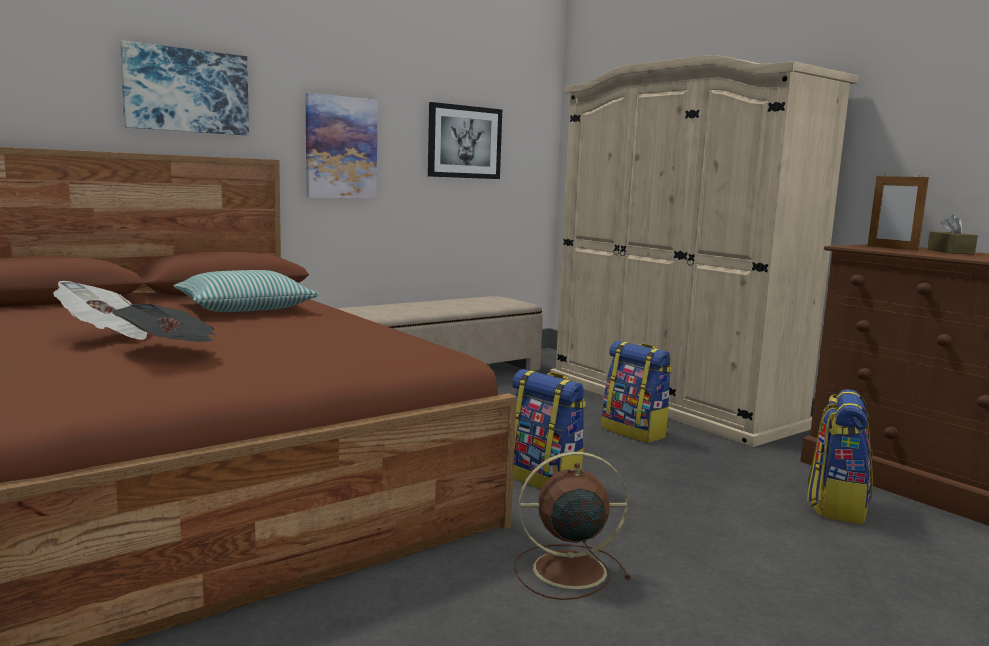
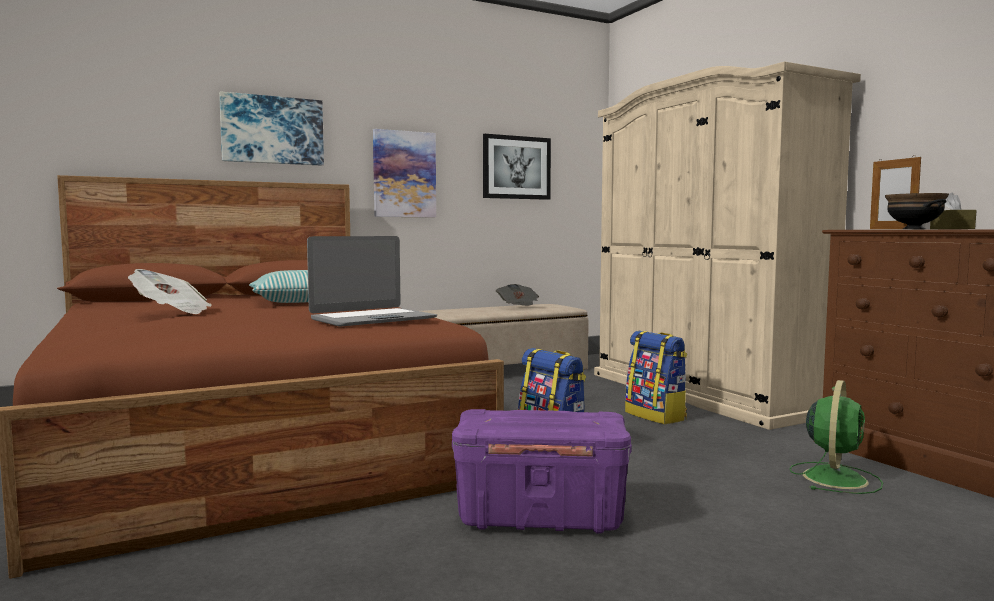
camera: 10 degrees right, 5 degrees down
(171, 350) = (211, 319): newspaper -> newspaper (518, 307)
(362, 346) = (372, 319): none -> laptop
(566, 570) = (539, 517): brown fan -> purple storage box
(836, 505) = (835, 477): backpack -> green fan
(920, 253) = (913, 229): none -> black bowl

